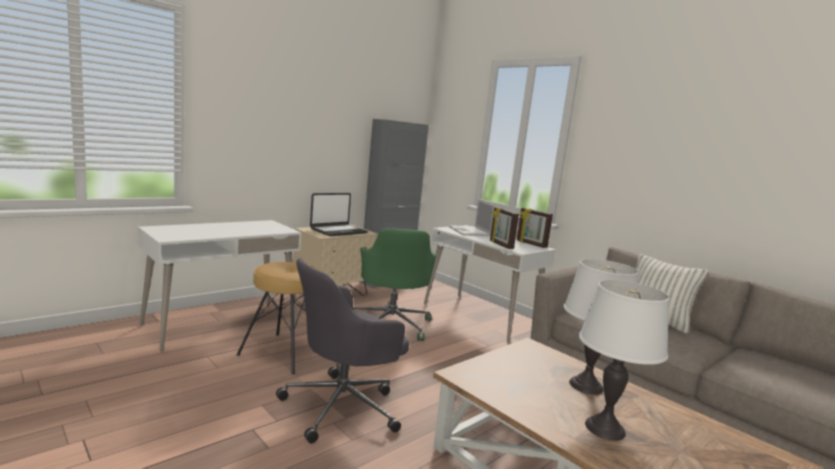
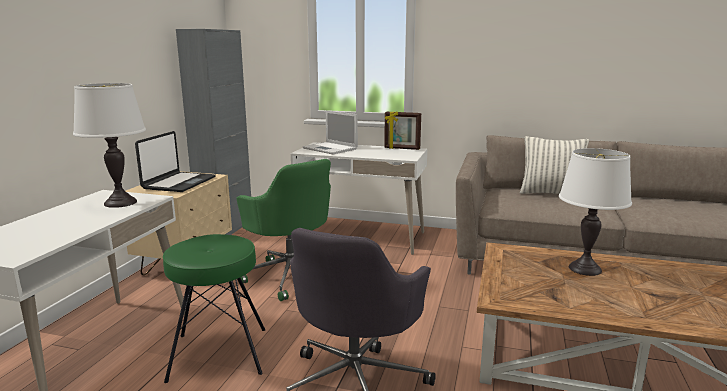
camera: 30 degrees left, 5 degrees up
(284, 353) = (219, 354): brown stool -> green stool
(500, 245) = (382, 156): picture frame -> none
(605, 428) = (647, 299): white table lamp -> white table lamp (120, 203)

